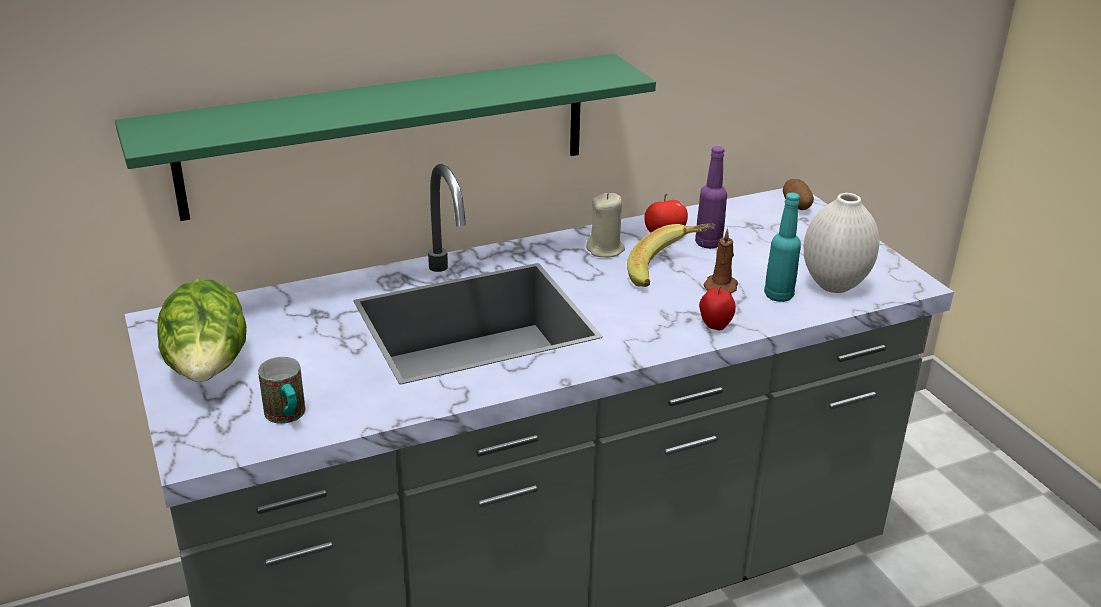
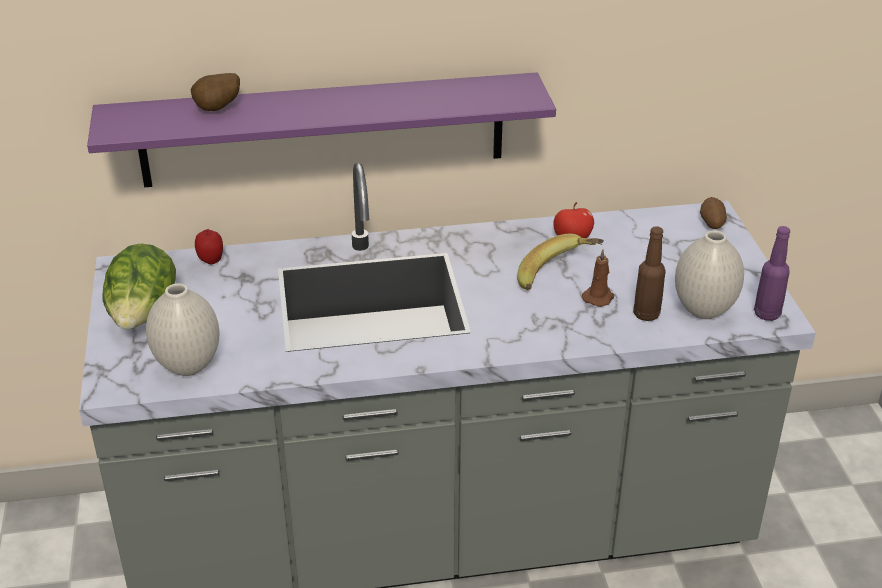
camera: 15 degrees right, 5 degrees up
(275, 111) = (218, 109): none -> potato
(287, 417) = (189, 367): mug -> white vase
(388, 135) = (323, 130): green shelf -> purple shelf
(605, 249) = (512, 247): beige candle -> none
(708, 243) = (608, 252): purple bottle -> purple bottle (767, 314)
(715, 326) = (573, 336): apple -> apple (211, 260)
(778, 296) = (646, 314): turquoise bottle -> brown bottle

